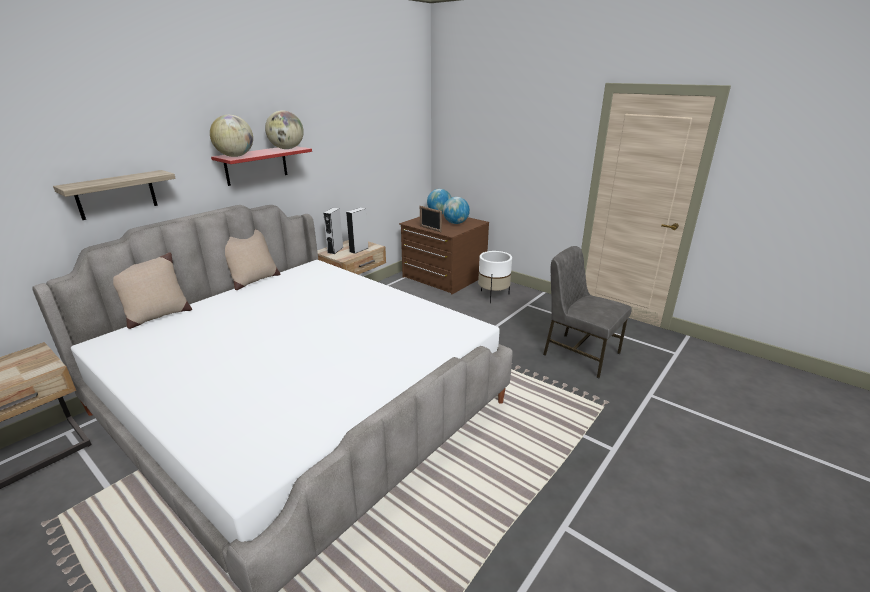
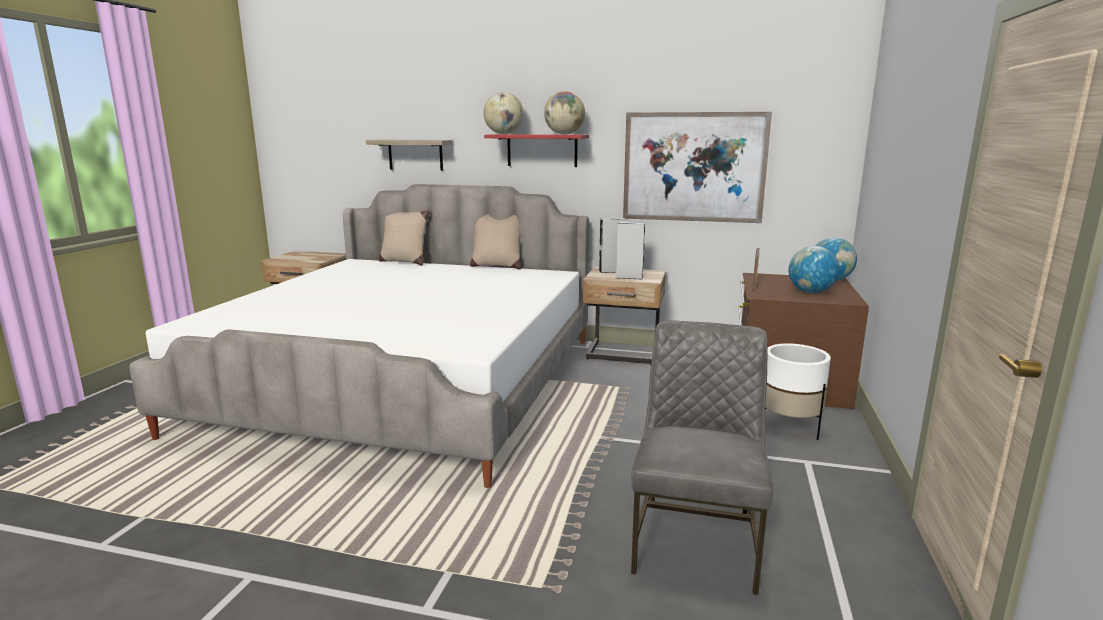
camera: 65 degrees right, 10 degrees down
(360, 160) = (693, 167): none -> picture

